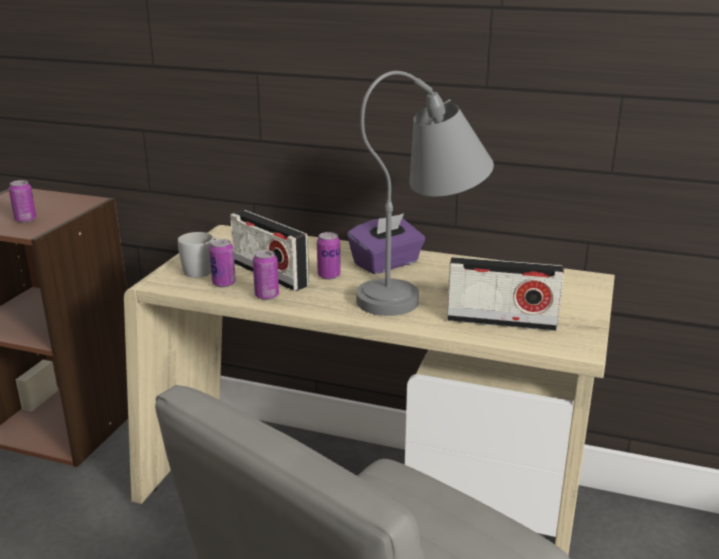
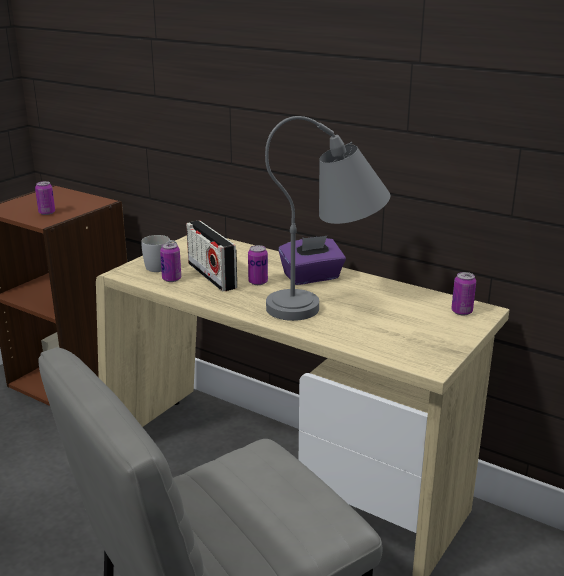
camera: 15 degrees right, 0 degrees up
(267, 296) = (199, 292): can -> can (461, 312)
(501, 321) = (377, 336): radio -> none

